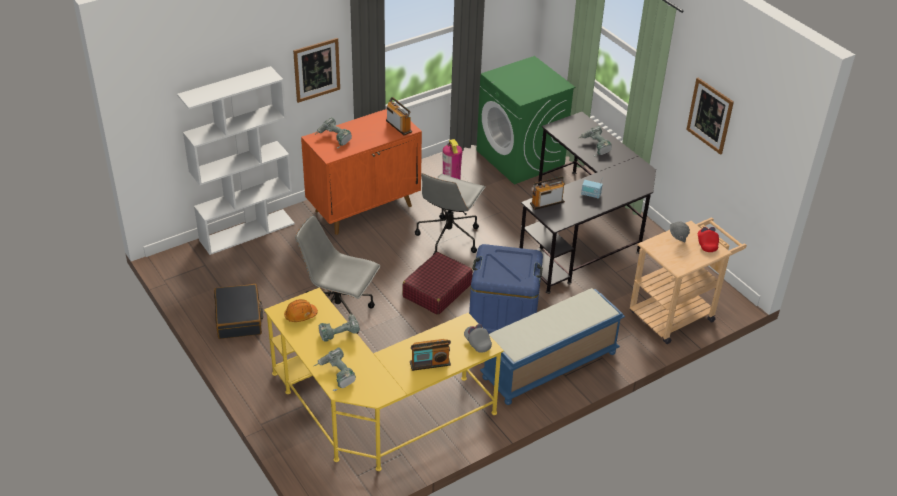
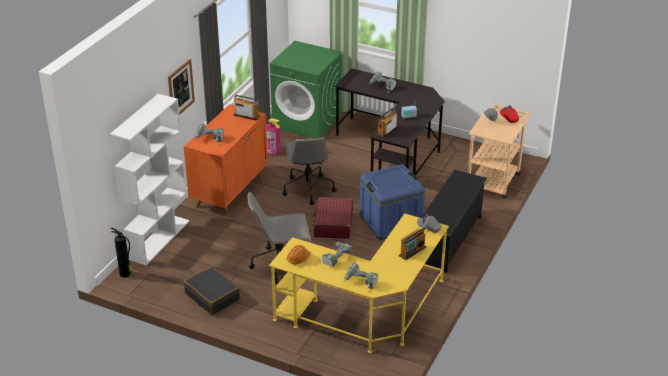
camera: 30 degrees left, 5 degrees down
(182, 256) = (125, 274): none -> fire extinguisher
(549, 366) = (448, 239): blue bench -> black shoe rack
(710, 115) = (469, 33): picture -> none

